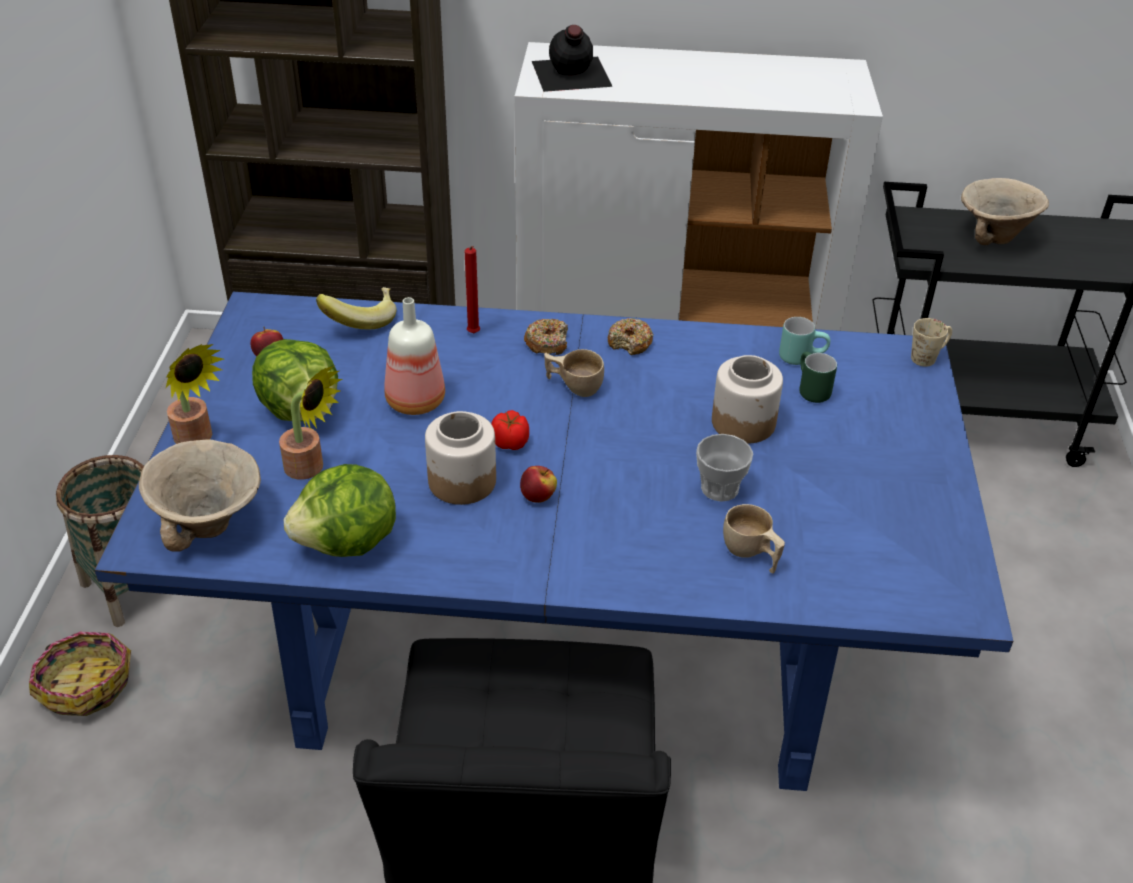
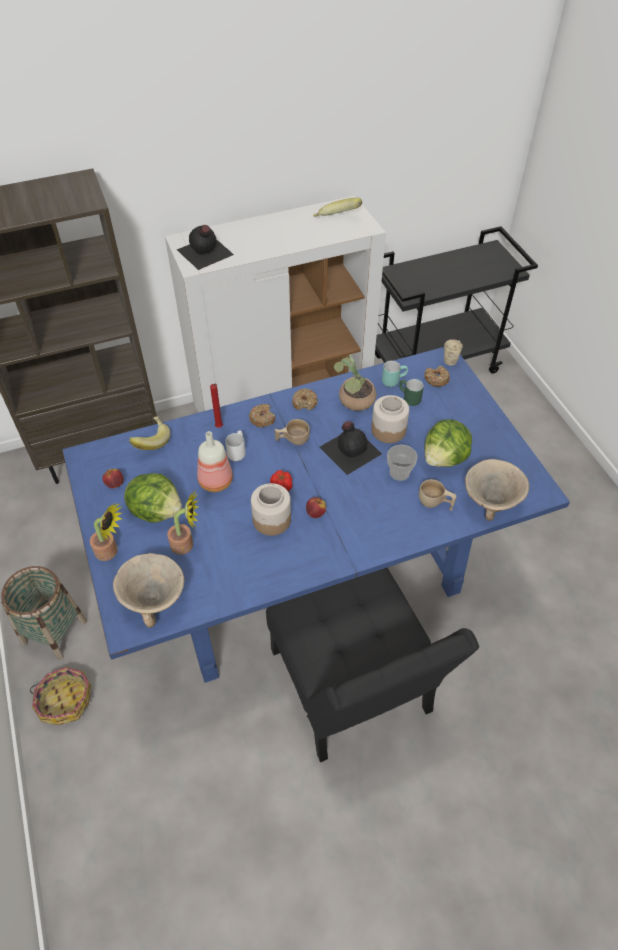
camera: 25 degrees left, 10 degrees up
(348, 543) = (237, 580): lettuce -> lettuce (444, 458)
(475, 373) = (236, 451): none -> white mug
(659, 428) = (350, 449): none -> black bottle
(712, 367) = (354, 402): none -> potted plant
(810, 82) = (336, 220): none -> banana
(879, 378) = (436, 379): none -> donut
(993, 235) = (436, 271): beige bowl -> beige bowl (489, 502)

